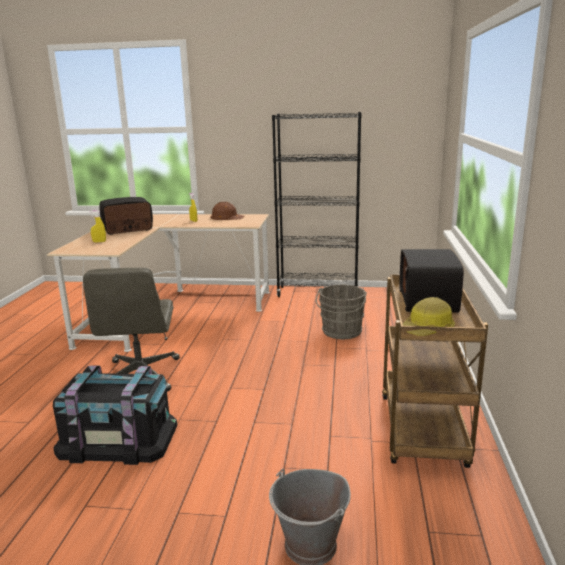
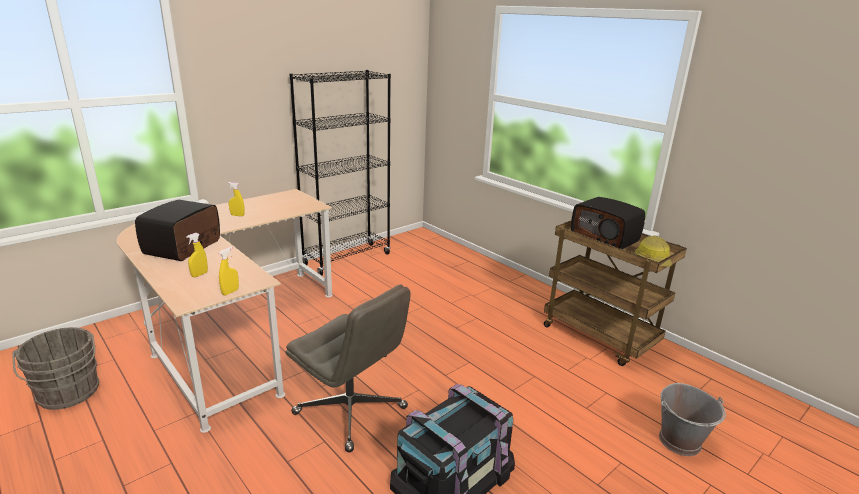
camera: 50 degrees left, 5 degrees up
(88, 252) = (230, 292): none -> yellow spray bottle
(226, 217) = (262, 202): brown hard hat -> none
(341, 332) = (431, 288): grey bucket -> grey bucket (68, 394)

